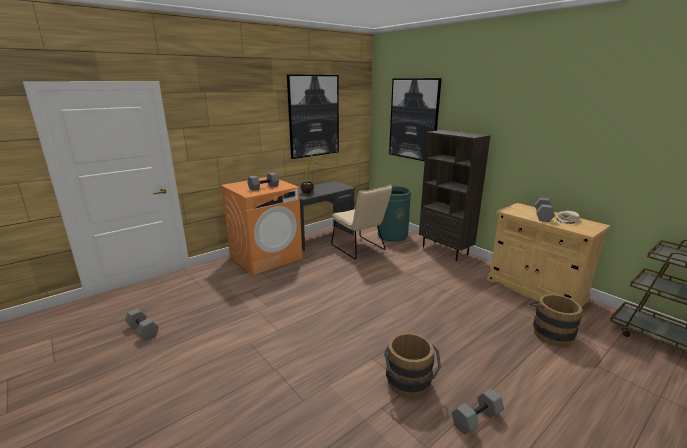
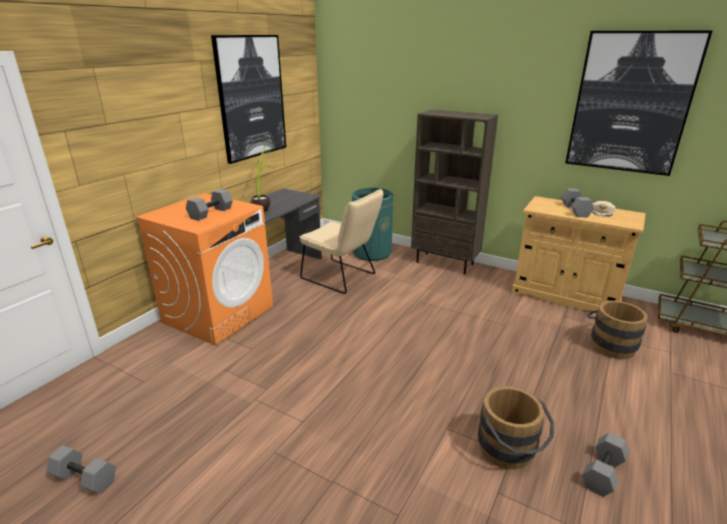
camera: 20 degrees left, 5 degrees up
(413, 119) = (386, 96): picture -> picture (631, 103)

